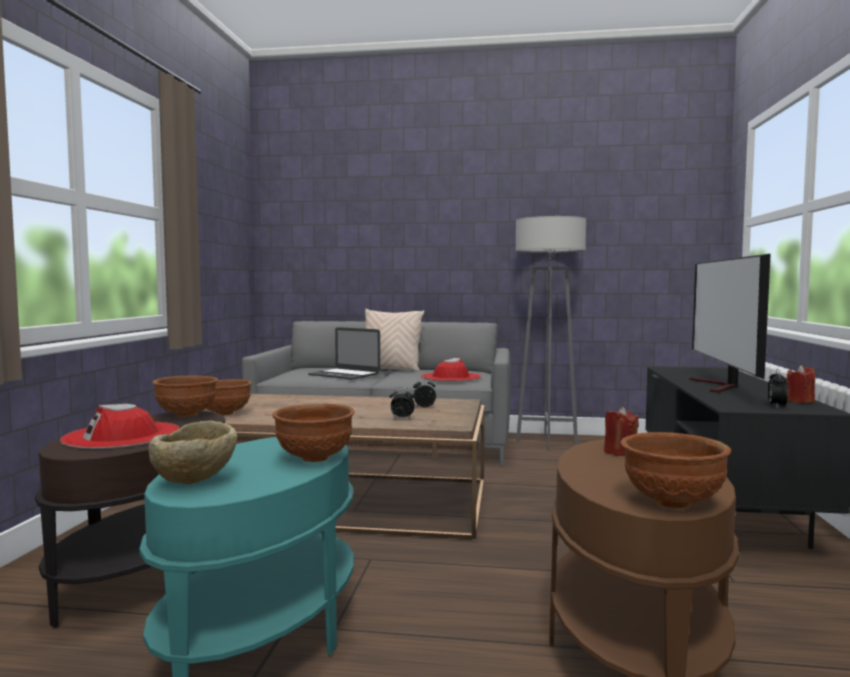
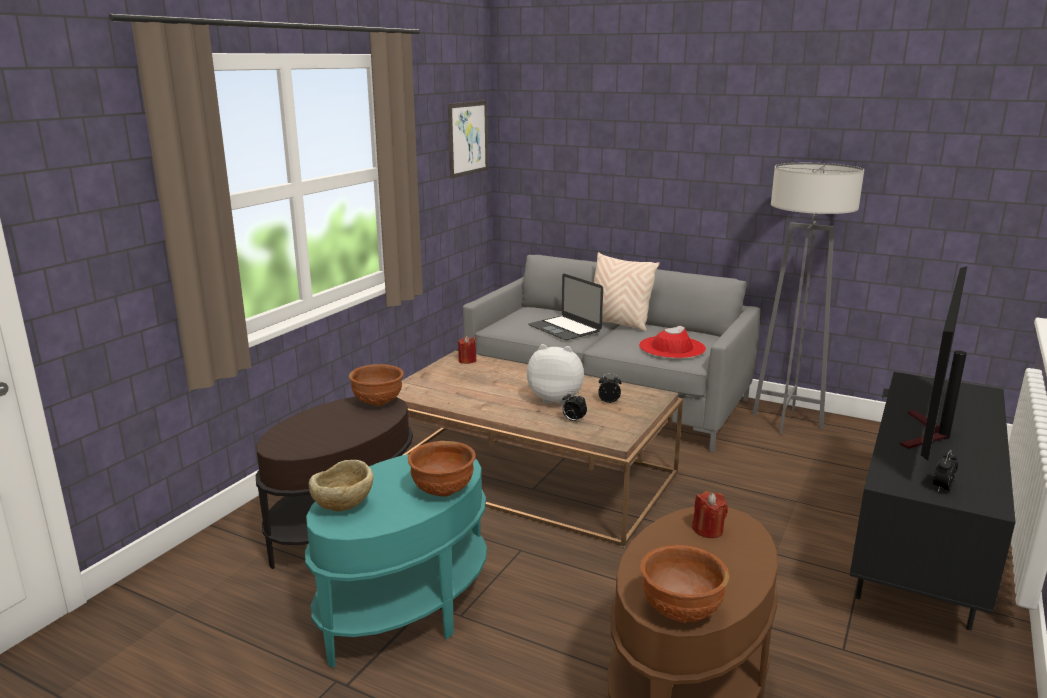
camera: 20 degrees right, 15 degrees up
(122, 435) = (318, 429): red hat -> none
(225, 413) = (423, 387): brown bowl -> none
(234, 213) = (468, 138): none -> picture
(372, 409) = (556, 399): none -> plush toy
(800, 401) = (987, 481): red candle -> red candle (467, 361)

